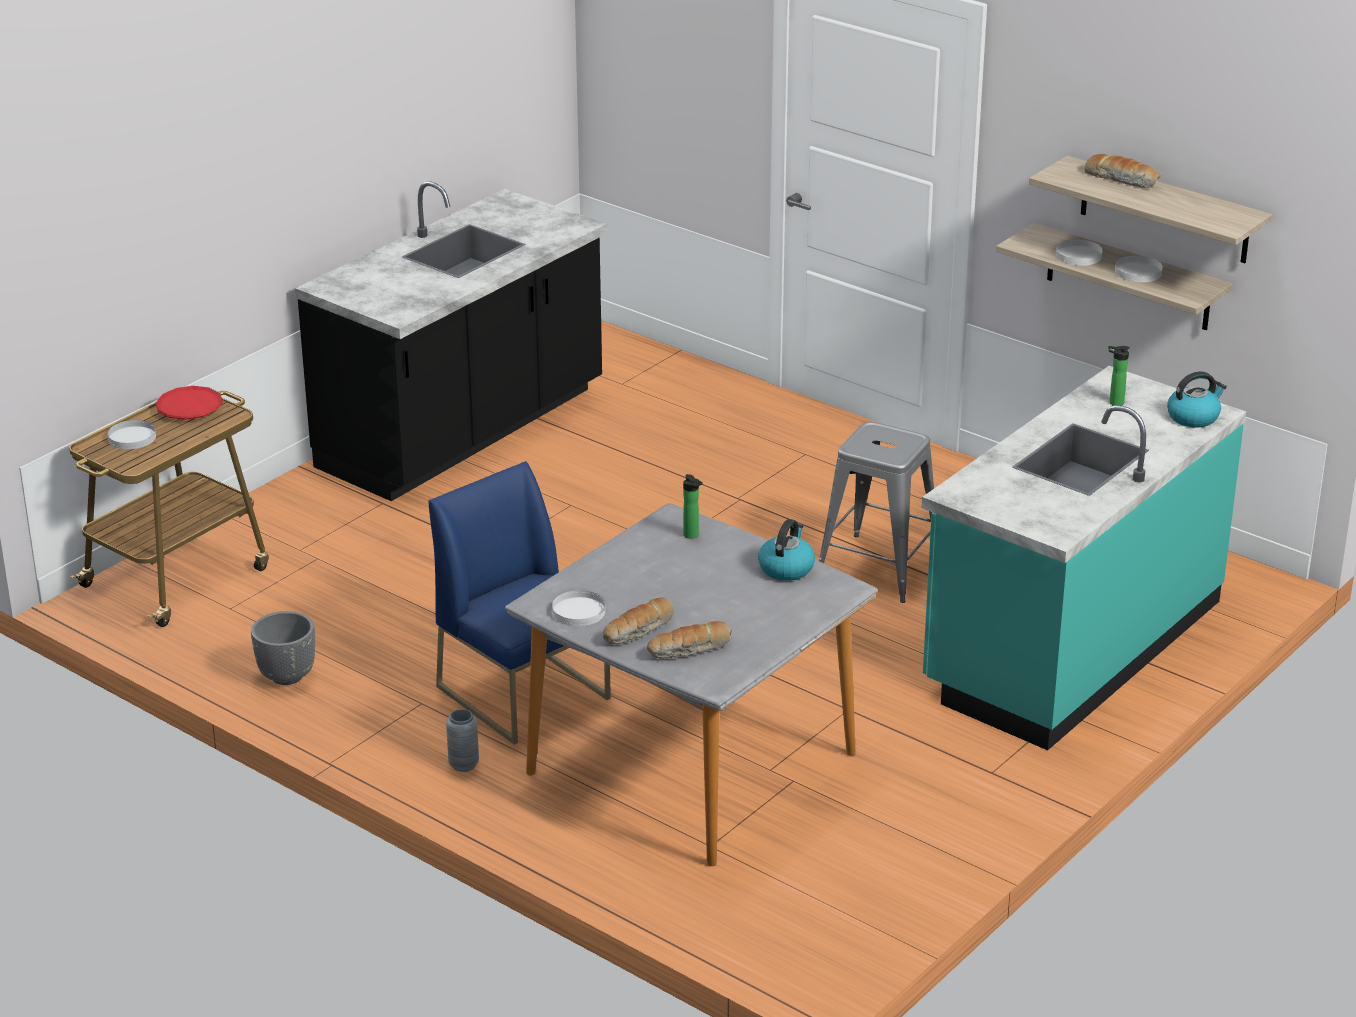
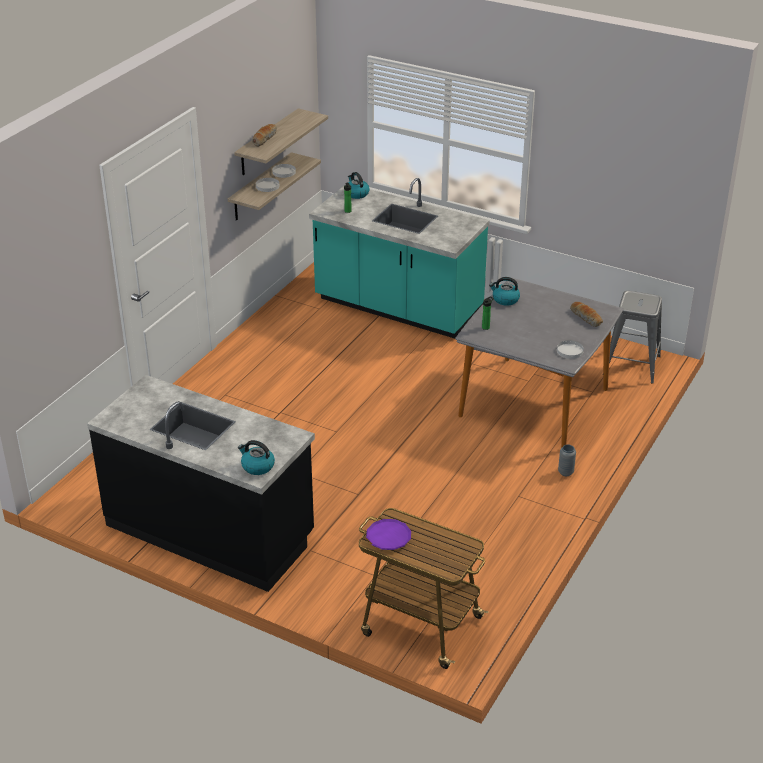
camera: 100 degrees left, 5 degrees up
(131, 437) = (434, 555): white plate -> none
(189, 408) = (388, 537): red plate -> purple plate
(287, 676) = (512, 551): grey planter -> none
(343, 287) = (257, 466): none -> kettle
(525, 693) = (495, 462): blue chair -> none
(639, 631) = (578, 333): bread -> none
(879, 568) = (343, 362): grey stool -> grey stool (631, 365)

